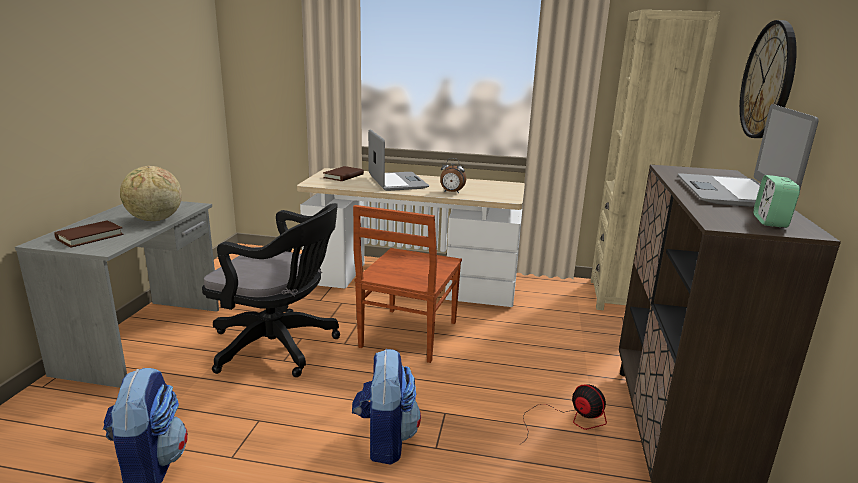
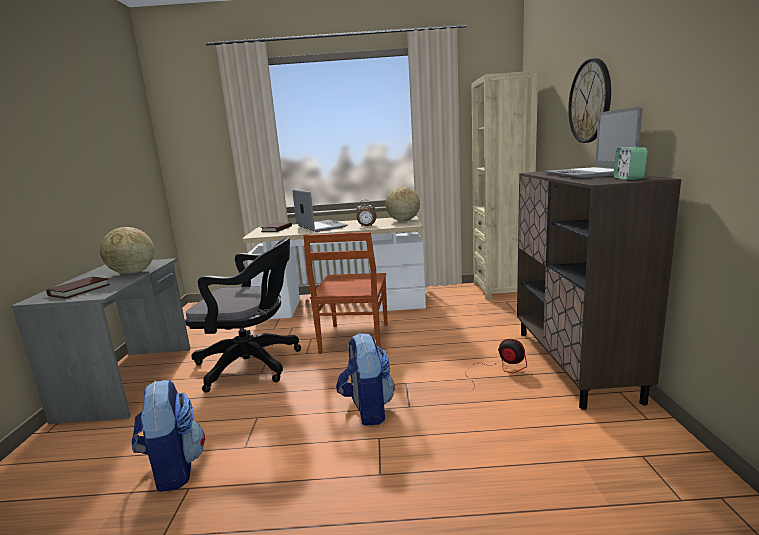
camera: 10 degrees left, 5 degrees down
(502, 190) = (403, 221): none -> globe

